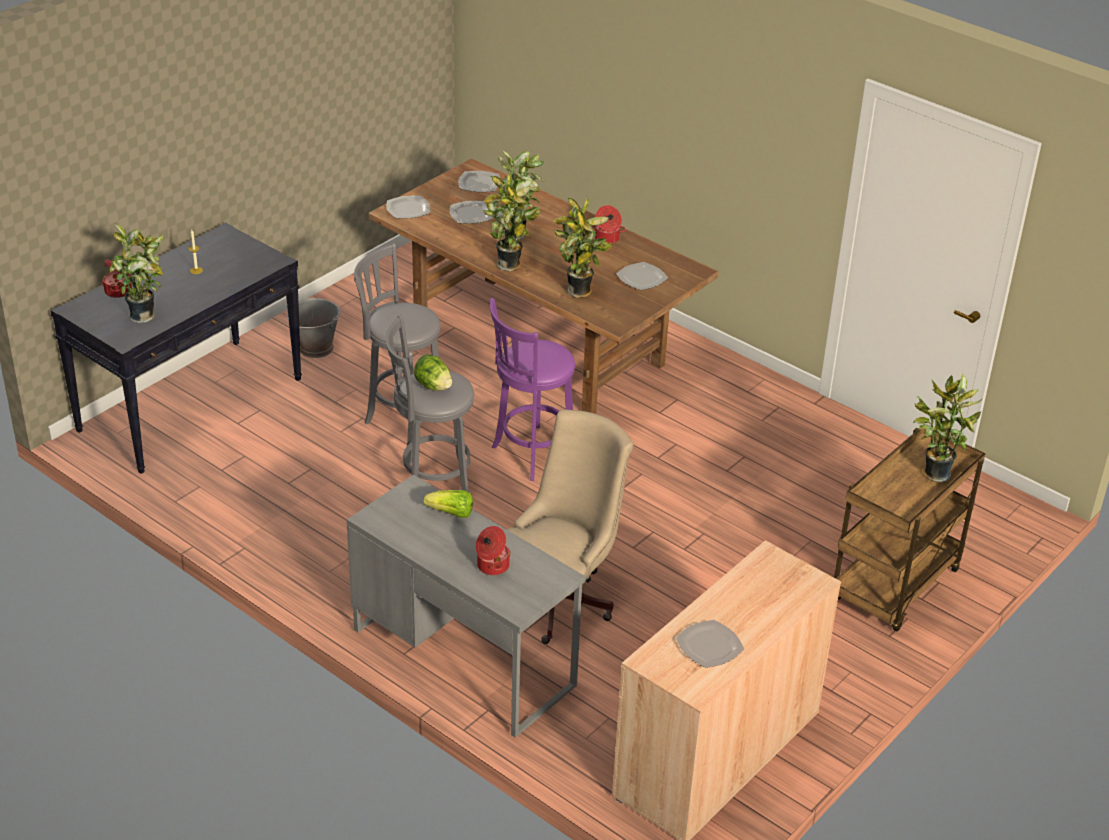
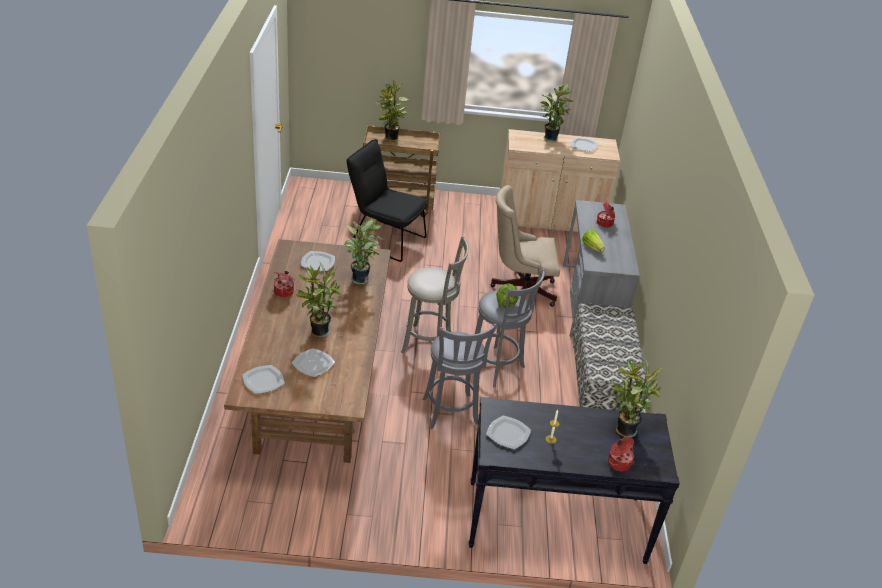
camera: 130 degrees left, 0 degrees up
(308, 555) = (601, 384): none -> bench
(316, 347) = (430, 497): grey bucket -> none
(408, 209) = (337, 399): plate -> plate (507, 434)
(511, 266) = (361, 317): potted plant -> potted plant (550, 138)
(531, 455) = (429, 344): purple stool -> grey stool
(802, 525) = (384, 239): none -> black chair

